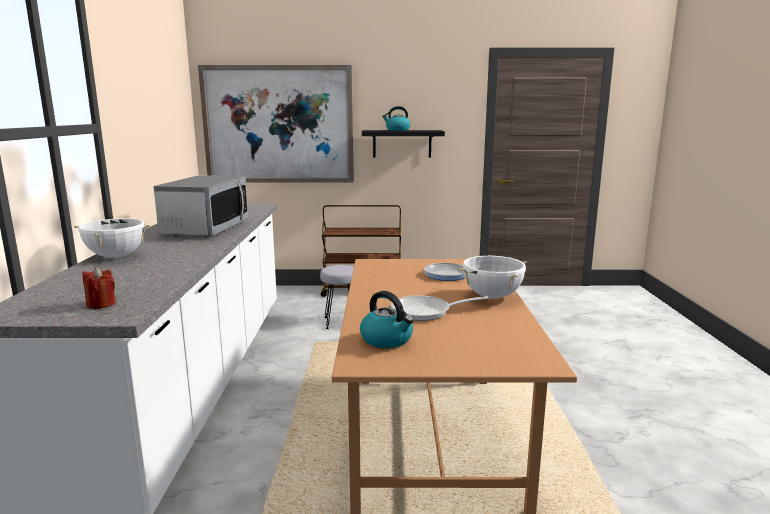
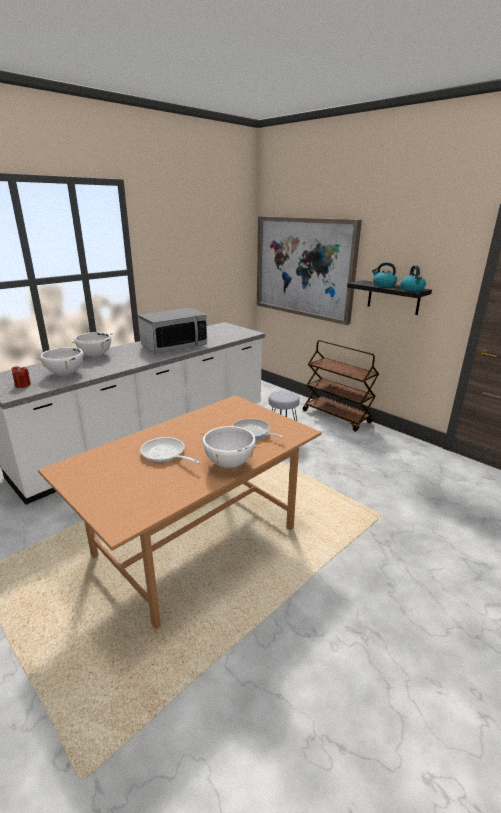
camera: 45 degrees right, 10 degrees up
(133, 279) = (65, 373): none -> white cooking pot
(387, 340) = (103, 462): kettle -> kettle (412, 289)

